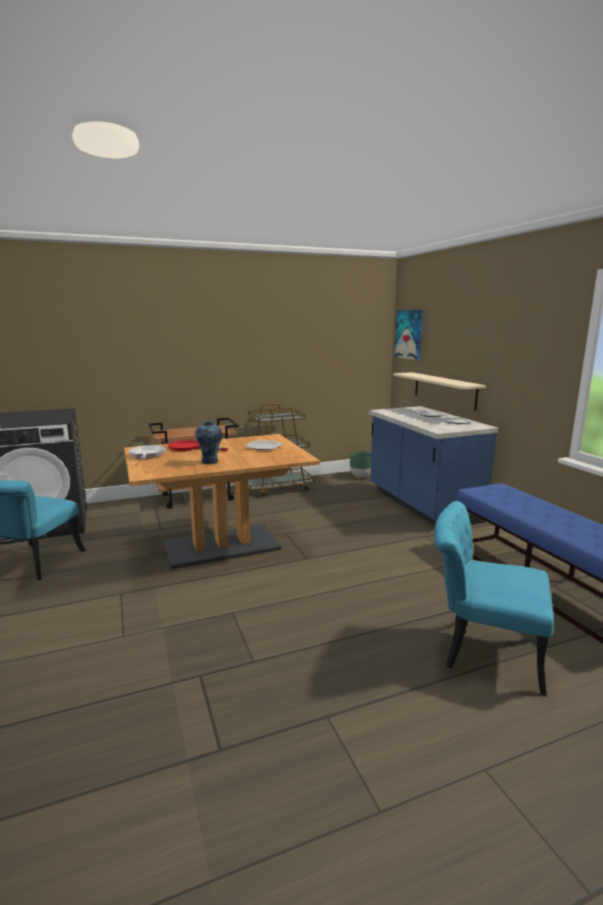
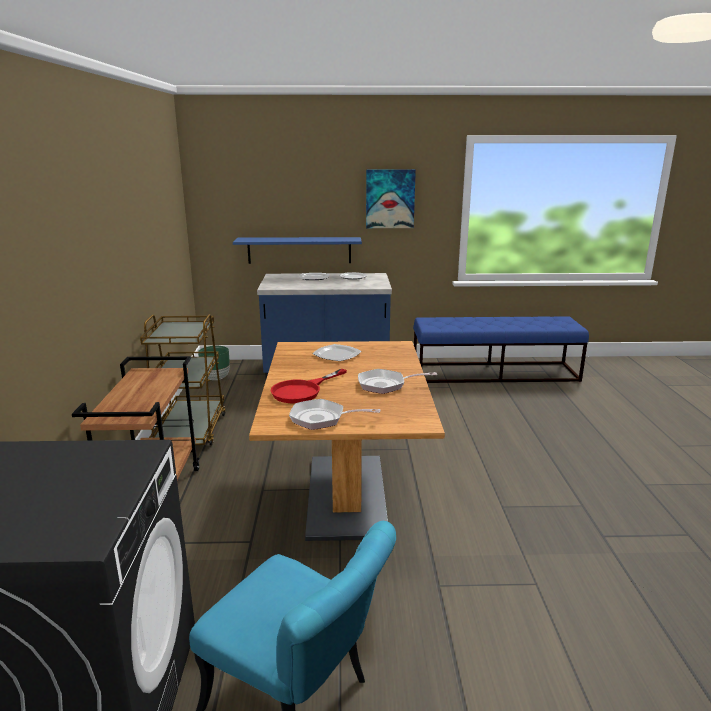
camera: 70 degrees left, 5 degrees up
(210, 462) = (385, 385): vase -> frying pan
(409, 334) = (223, 192): picture -> picture (390, 199)
(444, 390) = (299, 250): beige shelf -> blue shelf
(481, 649) = (569, 415): turquoise chair -> none

